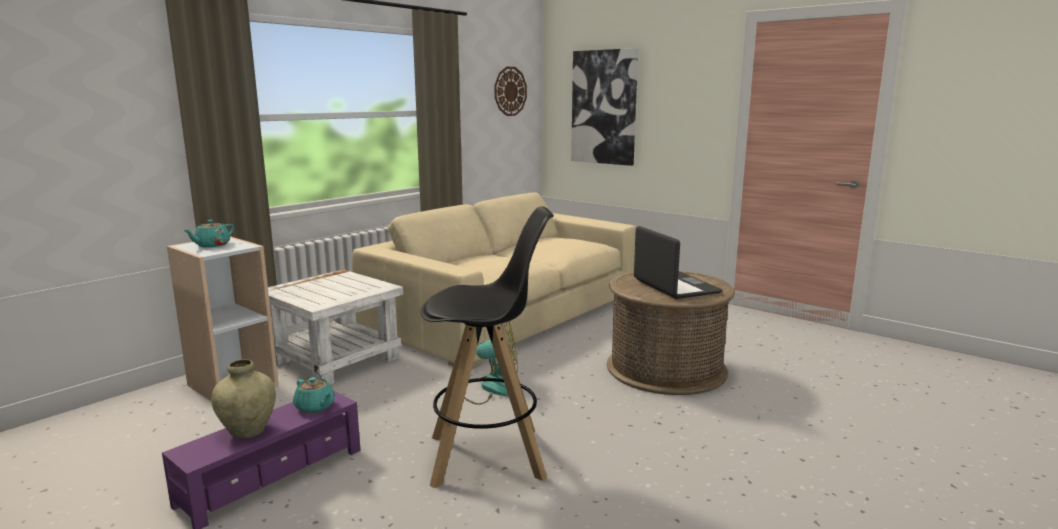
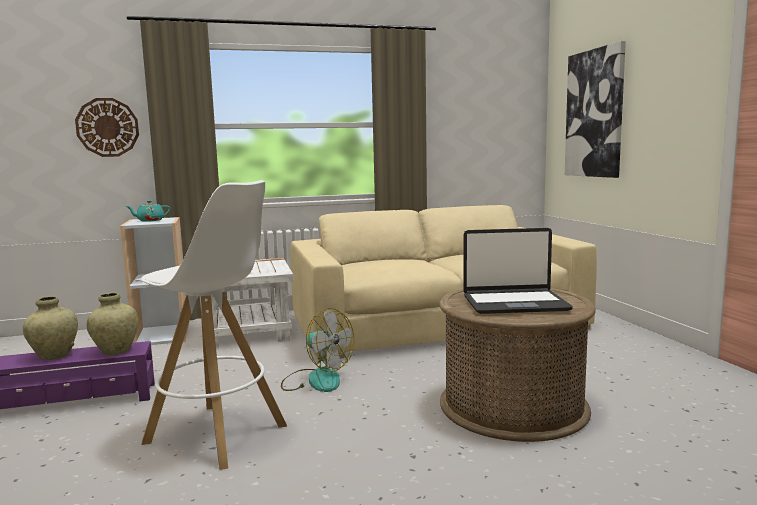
camera: 35 degrees right, 5 degrees down
(315, 407) = (116, 351): turquoise teapot -> beige vase
(488, 457) = (217, 434): black stool -> white stool
(510, 91) = (500, 104): wall clock -> wall clock (107, 127)
(675, 287) = (514, 303): laptop -> laptop turned 75 degrees clockwise

